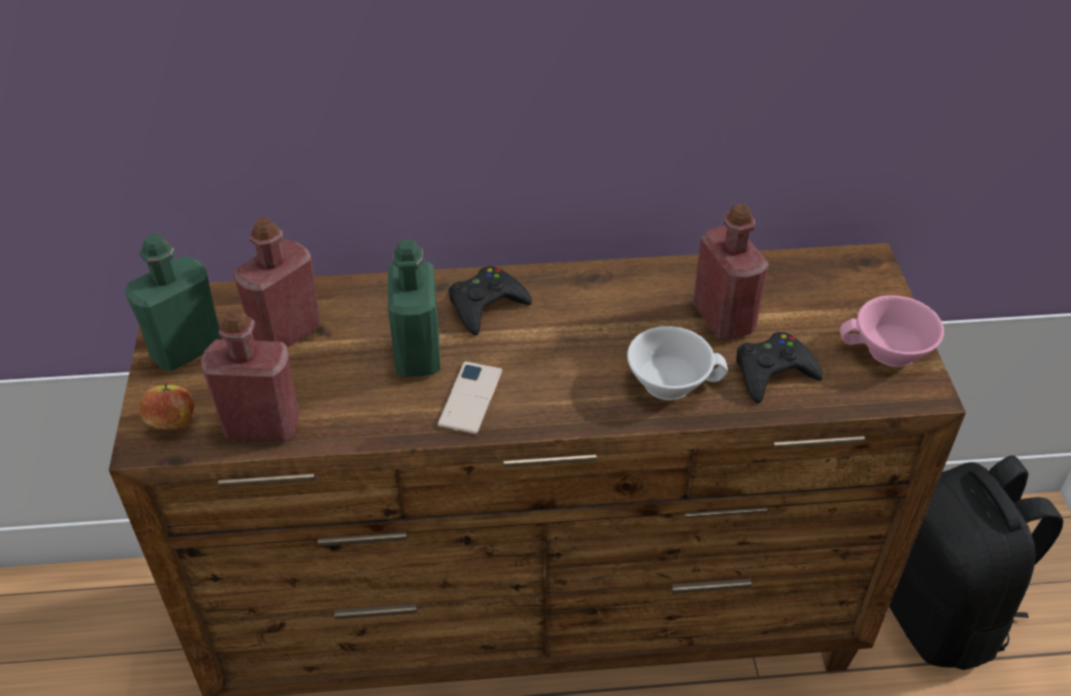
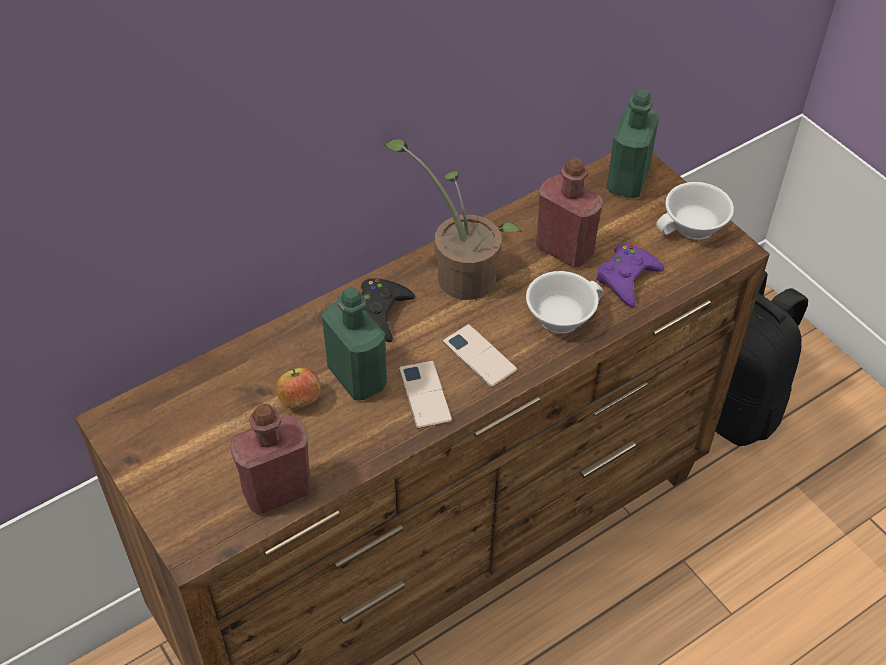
camera: 30 degrees left, 5 degrees up
(172, 423) = (200, 523): apple -> apple (300, 400)
(187, 349) = (160, 457): green bottle -> green bottle (627, 181)
(286, 332) = (234, 405): red bottle -> none
(554, 384) = (479, 356): none -> phone
(594, 299) = (459, 272): none -> potted plant
(773, 372) = (627, 278): black game controller -> purple game controller
(889, 351) = (694, 228): pink cup -> white cup

